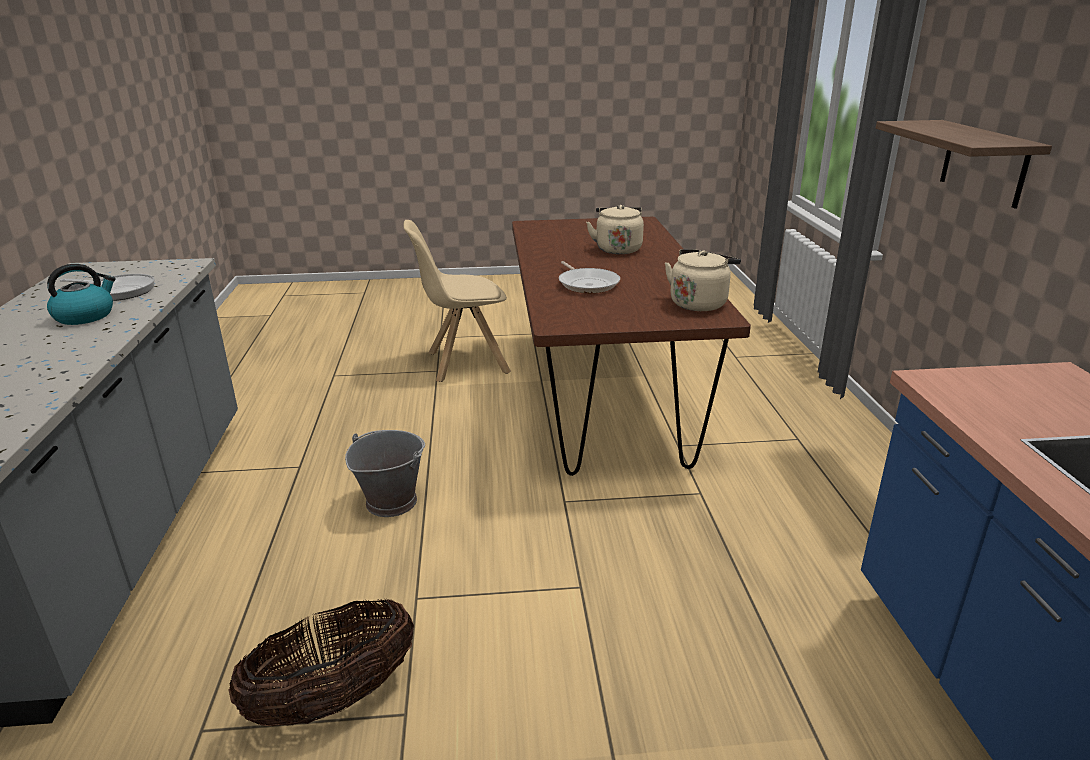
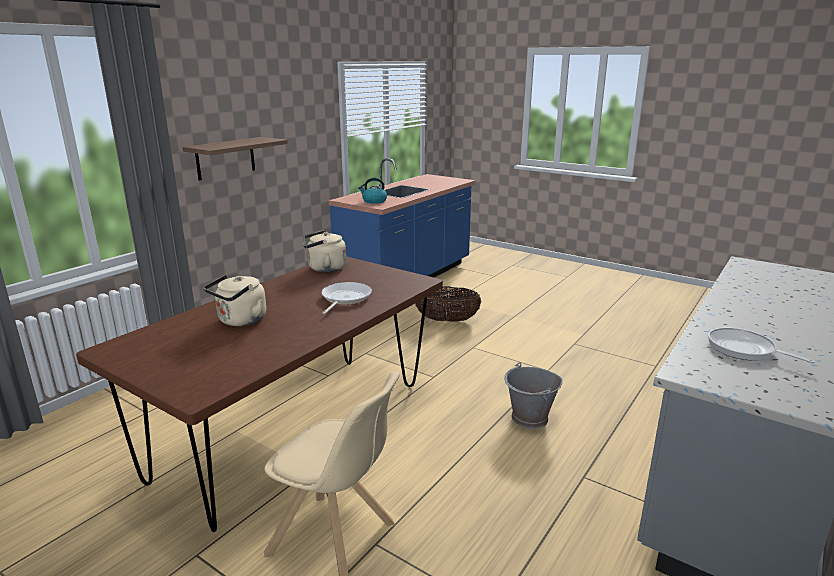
camera: 140 degrees left, 5 degrees down
(85, 316) = (755, 327): kettle -> kettle (374, 201)
(334, 699) = (600, 355): basket -> basket (447, 320)

